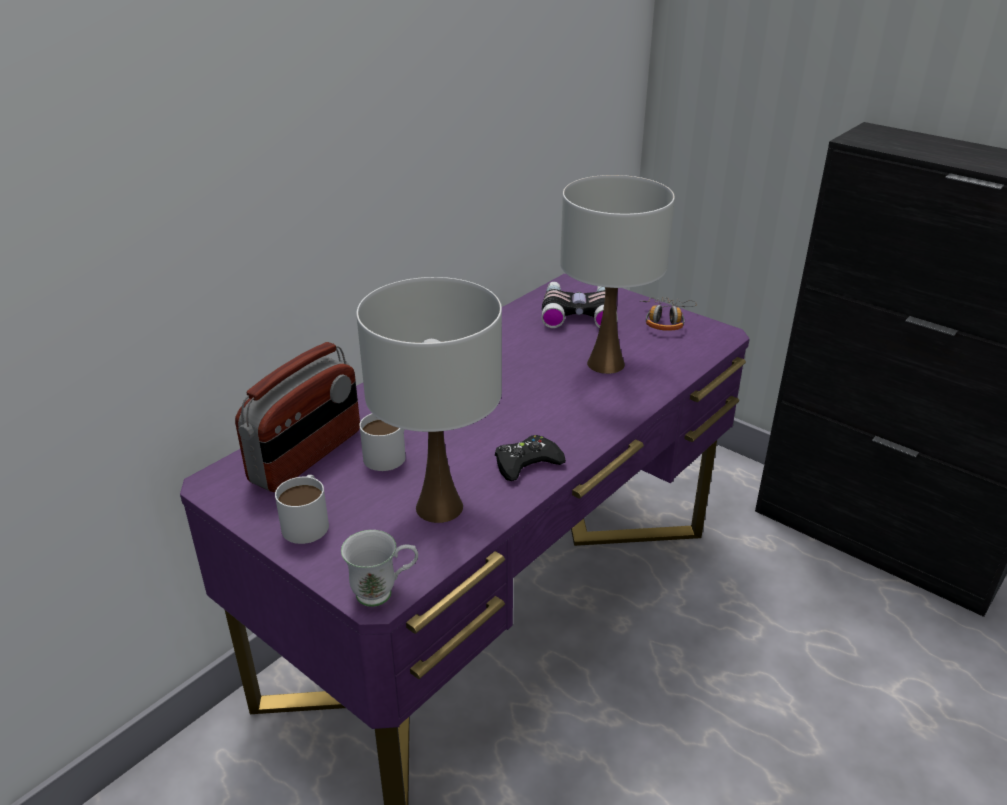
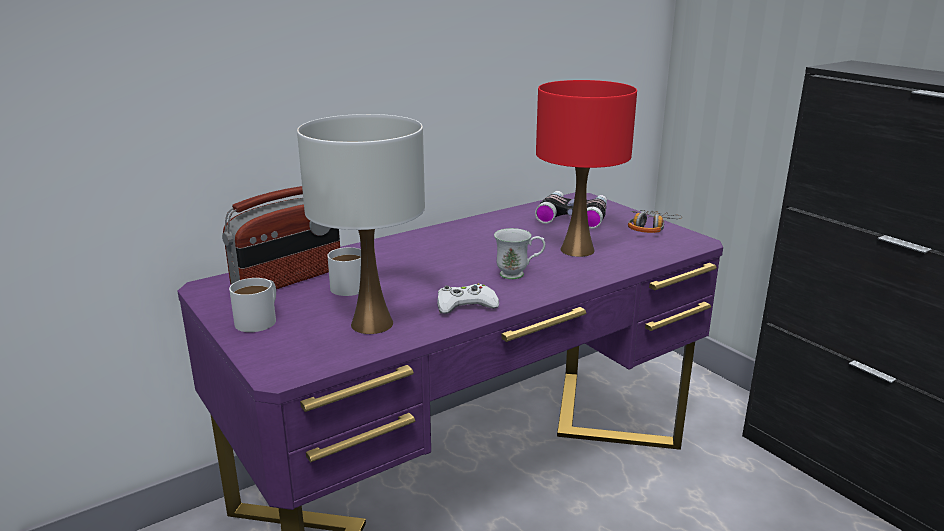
camera: 15 degrees right, 10 degrees down
(384, 593) = (287, 372): white mug -> white mug (518, 275)
(527, 463) = (465, 305): black game controller -> white game controller
(606, 363) = (578, 250): white table lamp -> red table lamp

